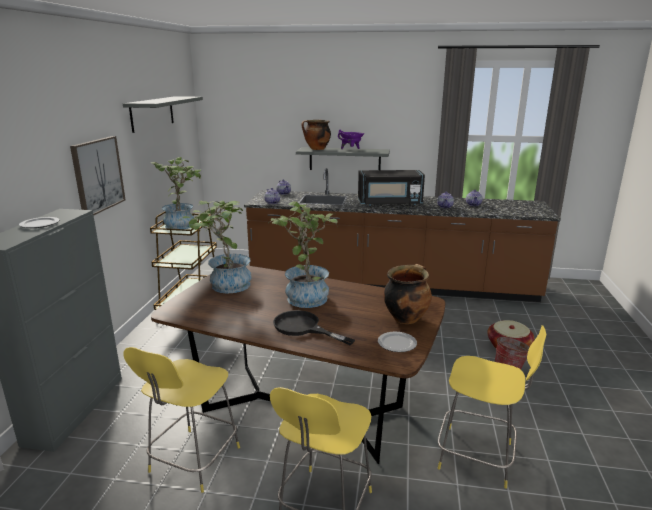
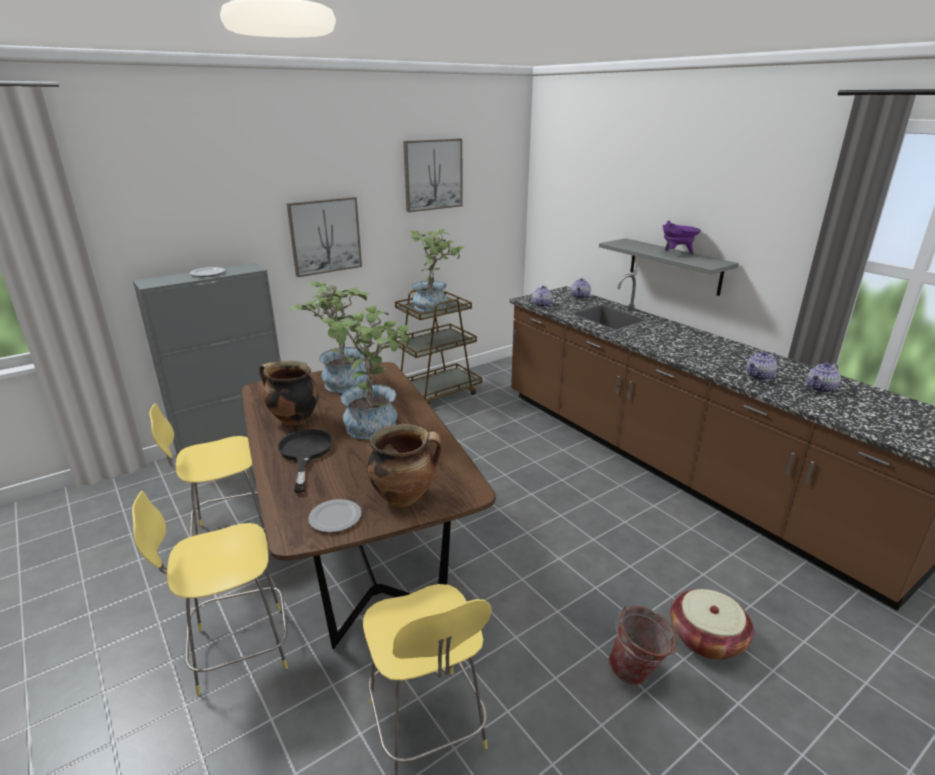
camera: 45 degrees right, 5 degrees up
(152, 113) = (433, 175): grey shelf -> picture
(317, 149) = (633, 244): cooking pot -> cooking pot (293, 419)
(389, 203) = (684, 346): black microwave -> none

